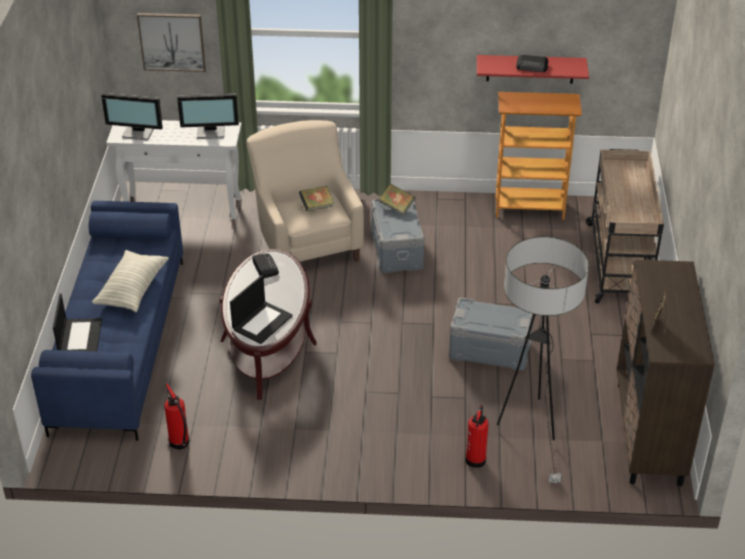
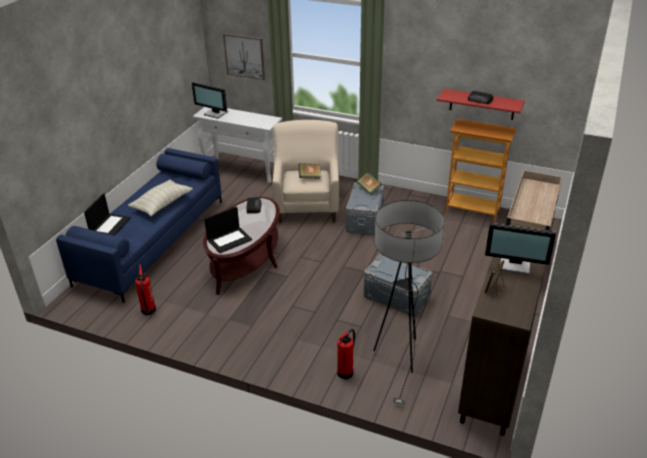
camera: 20 degrees right, 5 degrees down
(211, 132) = (259, 120): monitor -> monitor (515, 265)

